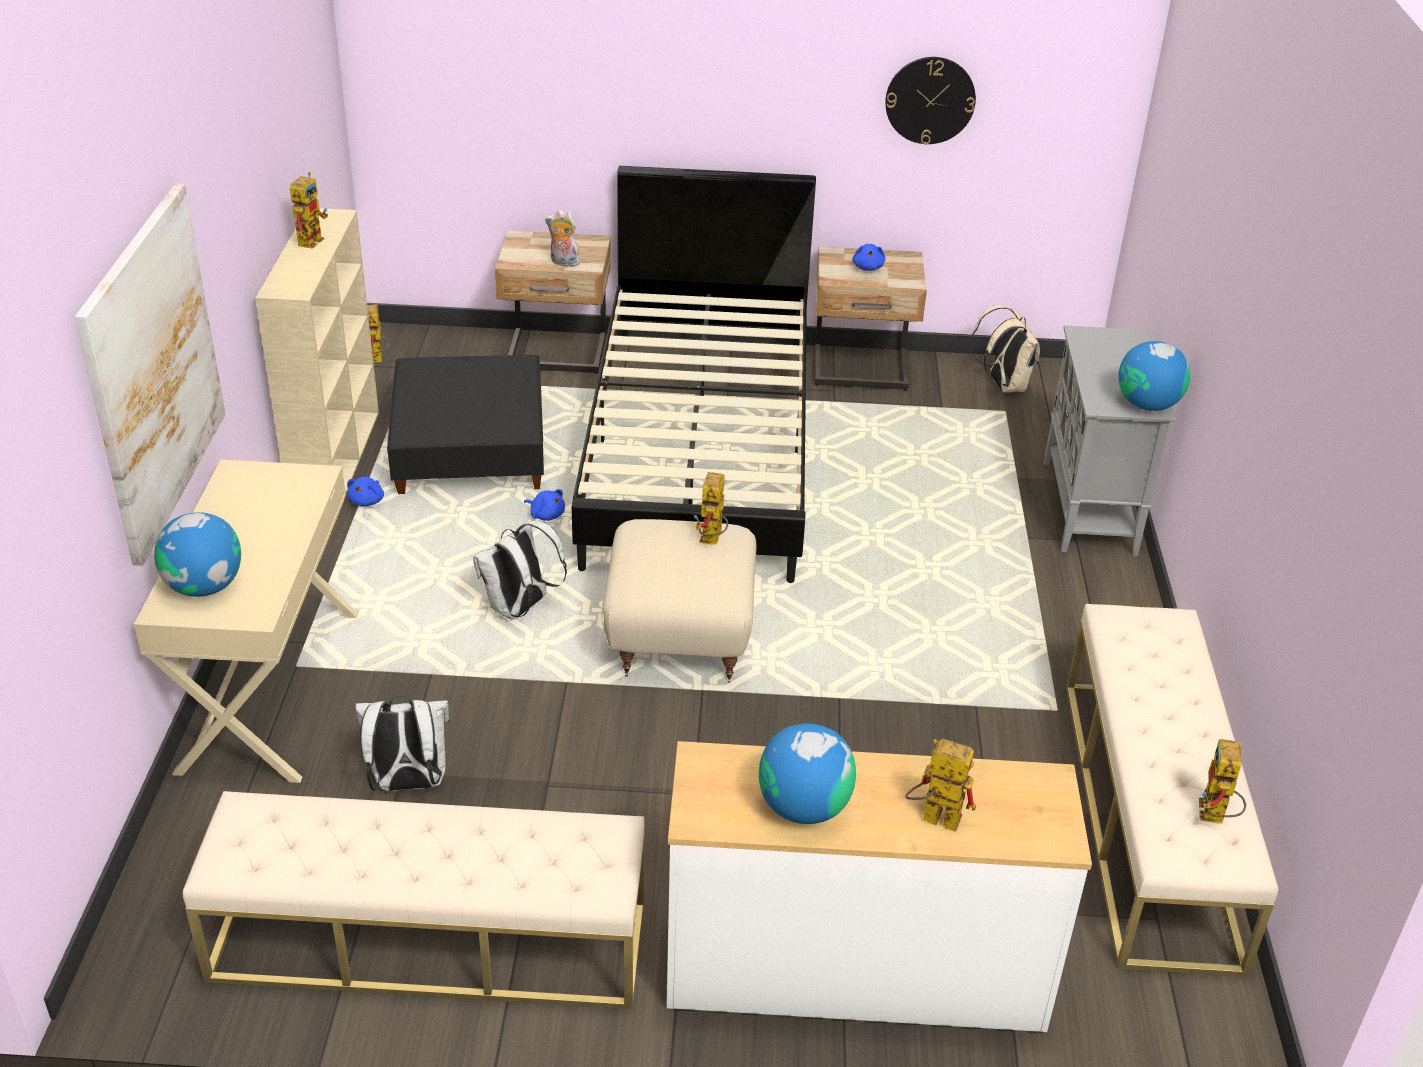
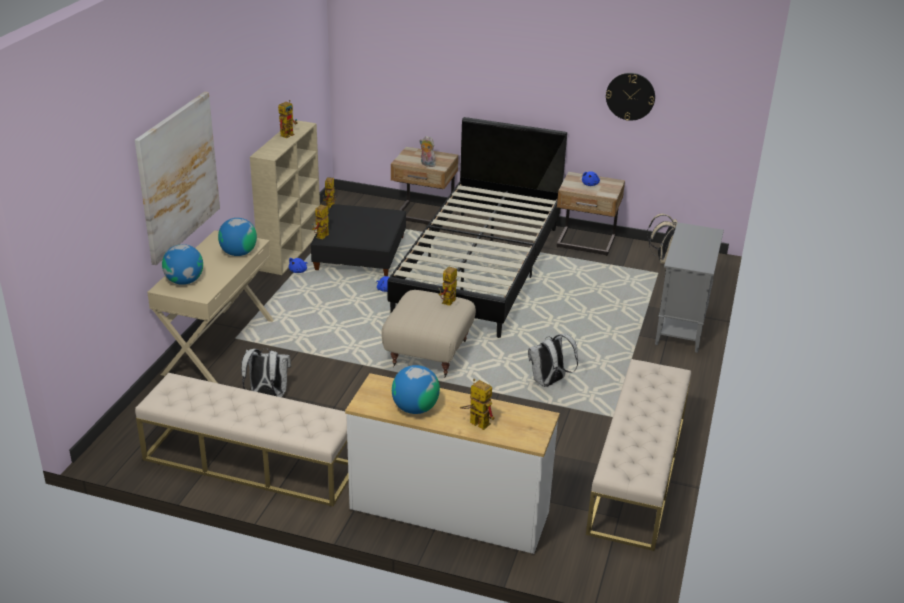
camera: 15 degrees right, 5 degrees down
(519, 608) = (353, 329): white backpack -> white backpack (549, 382)
(1147, 404) = (701, 265): globe -> globe (238, 253)
(1214, 817) = (645, 461): toy robot -> toy robot (322, 237)

